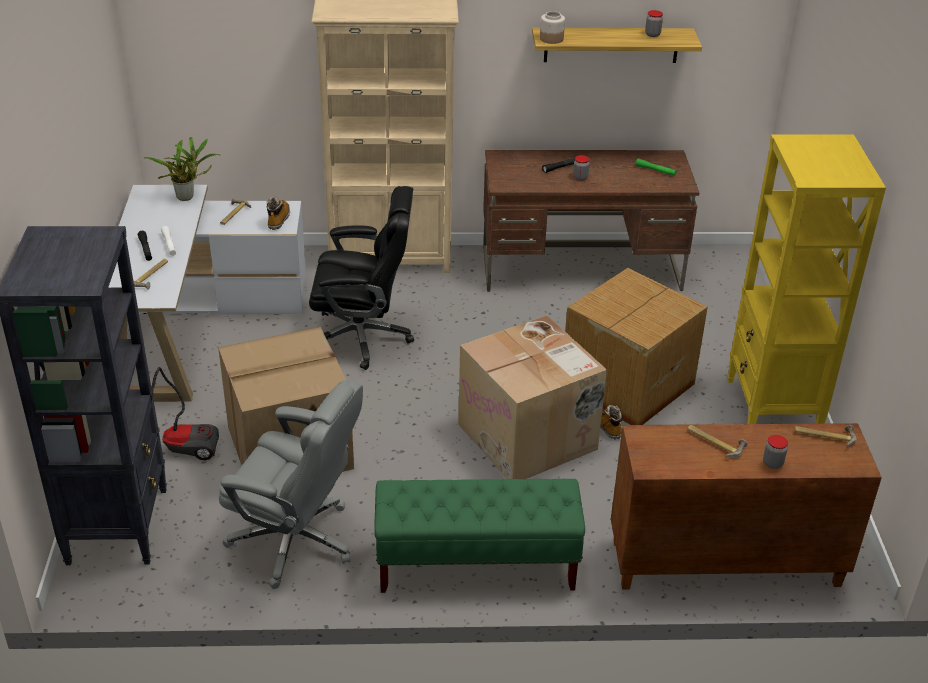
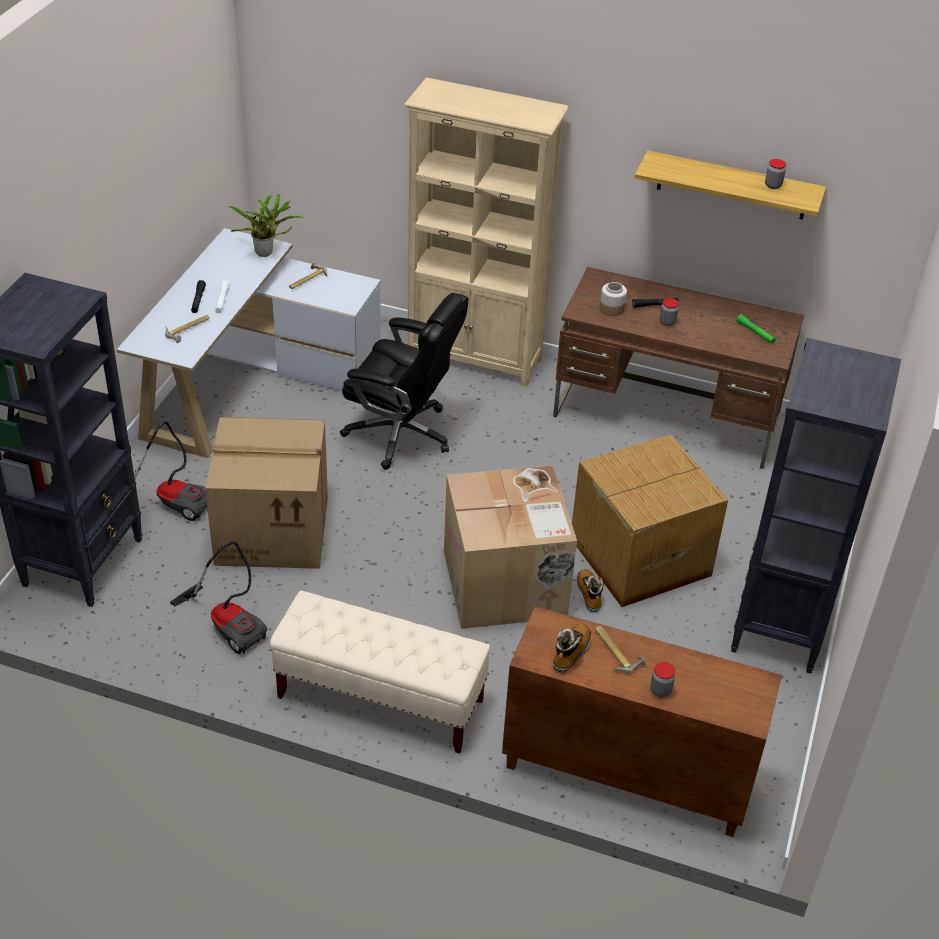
camera: 20 degrees right, 5 degrees up
(278, 219) = (347, 295): boot -> boot (571, 652)
(296, 540) = (229, 624): grey office chair -> vacuum cleaner
(476, 565) = (380, 699): green bench -> beige bench
(551, 39) = (657, 169): jar -> jar (611, 309)
(772, 409) = (779, 627): yellow bookcase -> black bookcase
(824, 435) = (736, 677): hammer -> none

